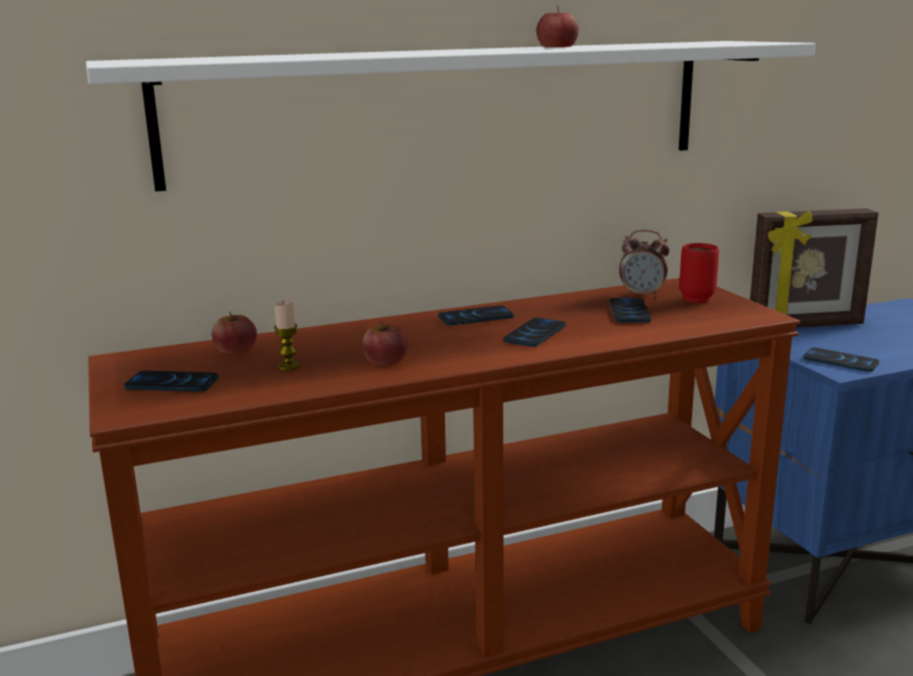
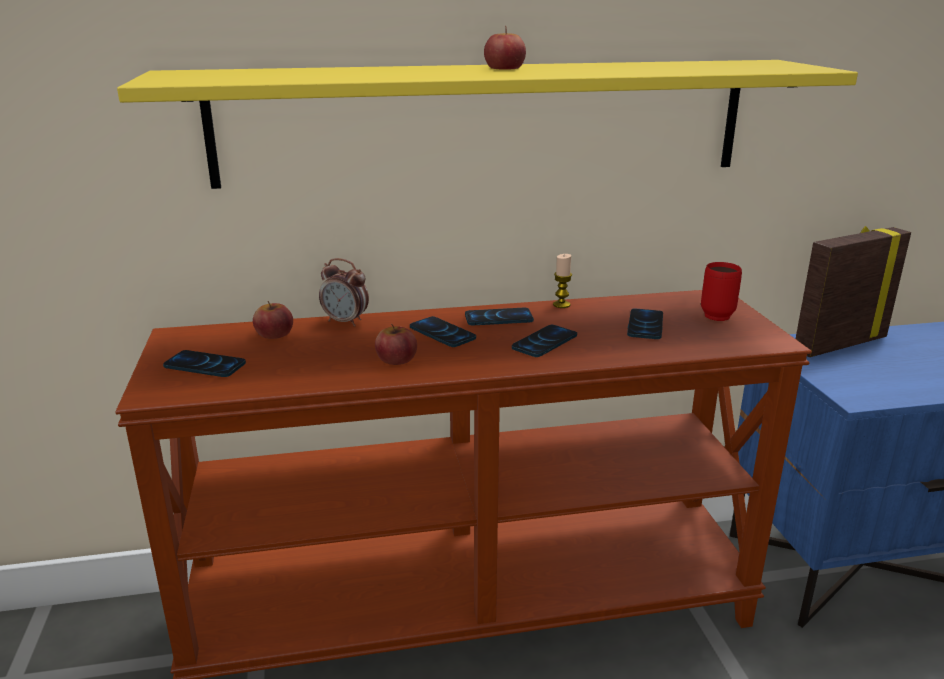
camera: 10 degrees right, 5 degrees up
(289, 366) = (310, 357): candle -> candle (561, 305)
(446, 110) = (485, 122): white shelf -> yellow shelf
(557, 46) = (590, 66): apple -> apple (504, 68)
(642, 295) = (666, 306): alarm clock -> alarm clock (345, 322)
(806, 326) = (838, 344): picture frame -> picture frame turned 150 degrees clockwise
(840, 361) = (858, 388): phone -> phone (442, 333)

